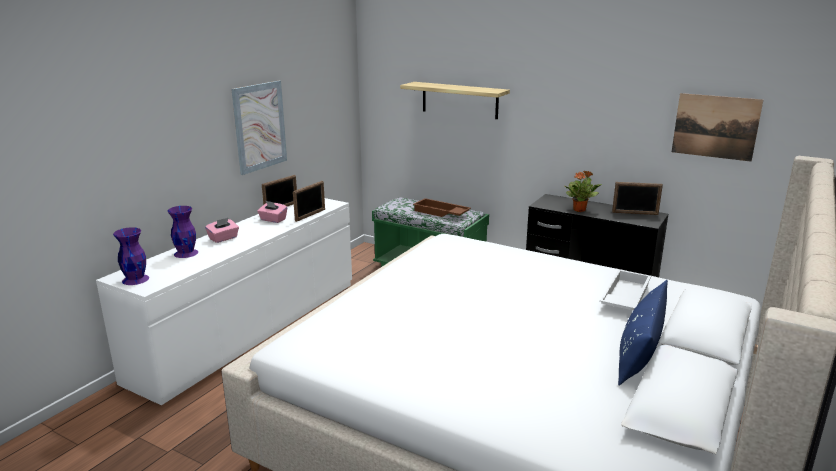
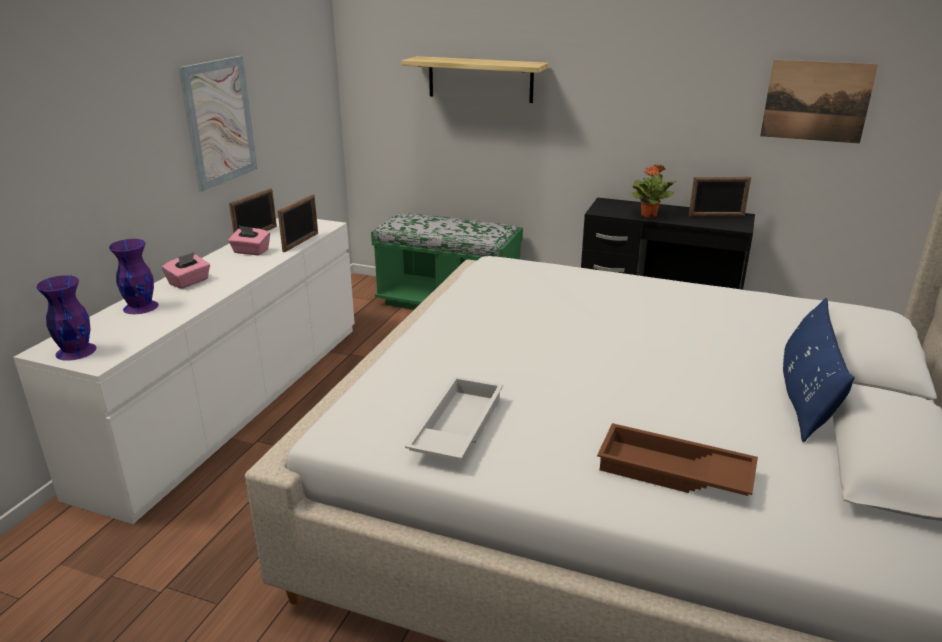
camera: 10 degrees left, 5 degrees up
(440, 213) = (463, 229): brown tray -> brown tray (672, 473)
(623, 297) = (749, 322): white tray -> white tray (456, 427)

